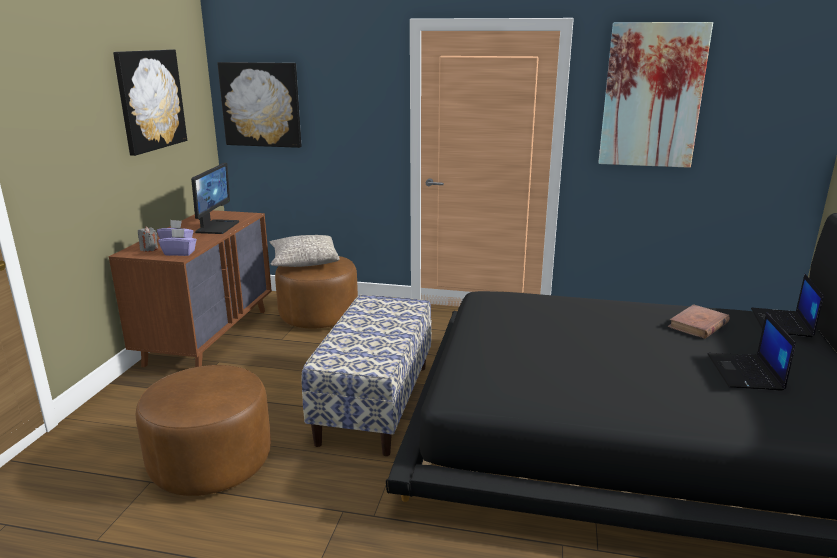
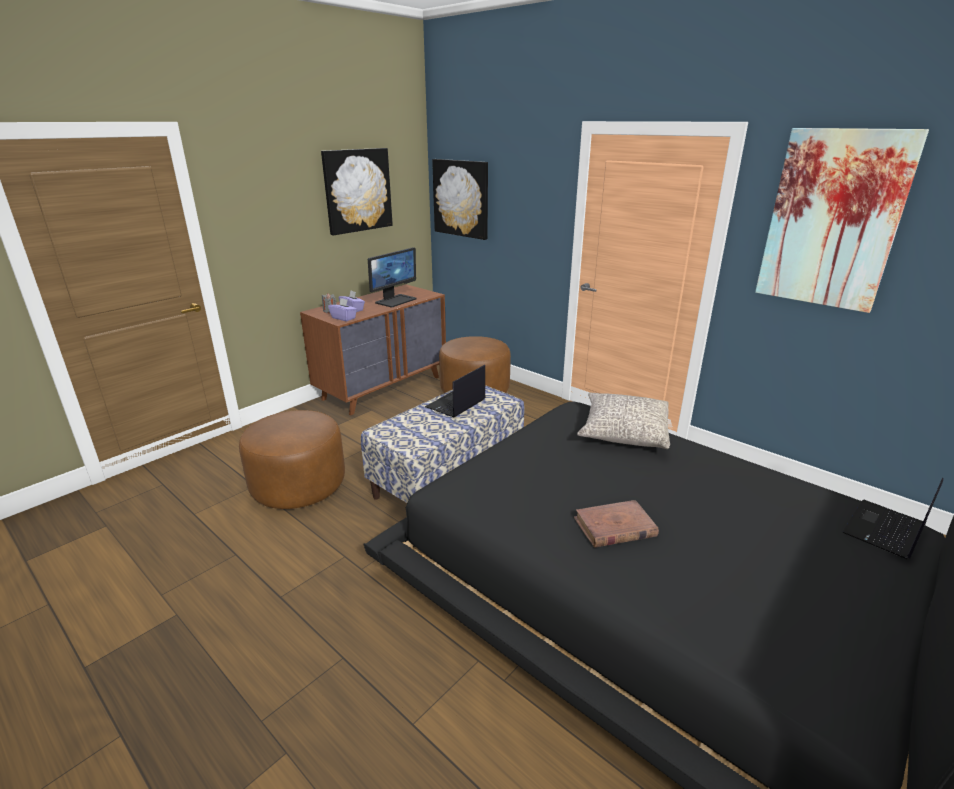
camera: 30 degrees right, 5 degrees up
(304, 261) = (467, 341): grey pillow -> grey pillow (623, 431)
(698, 325) = (764, 499): brown book -> brown book (614, 527)
(746, 372) = (753, 570): laptop -> laptop (456, 404)

